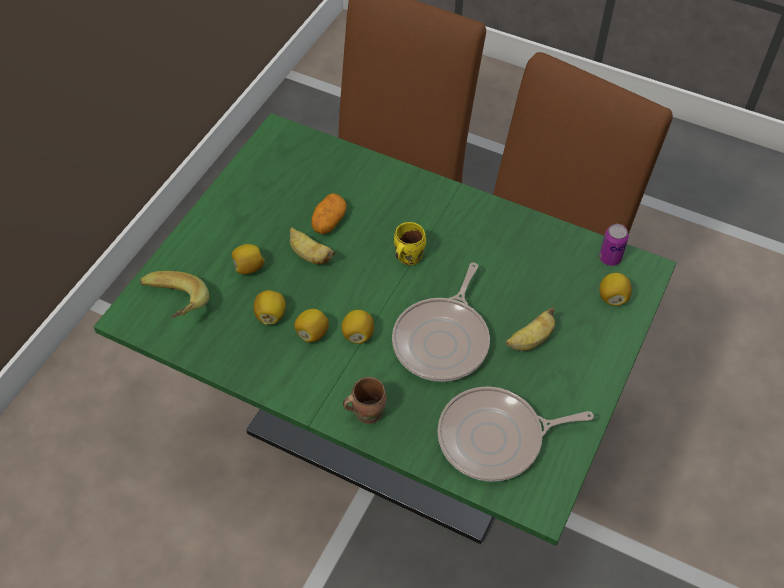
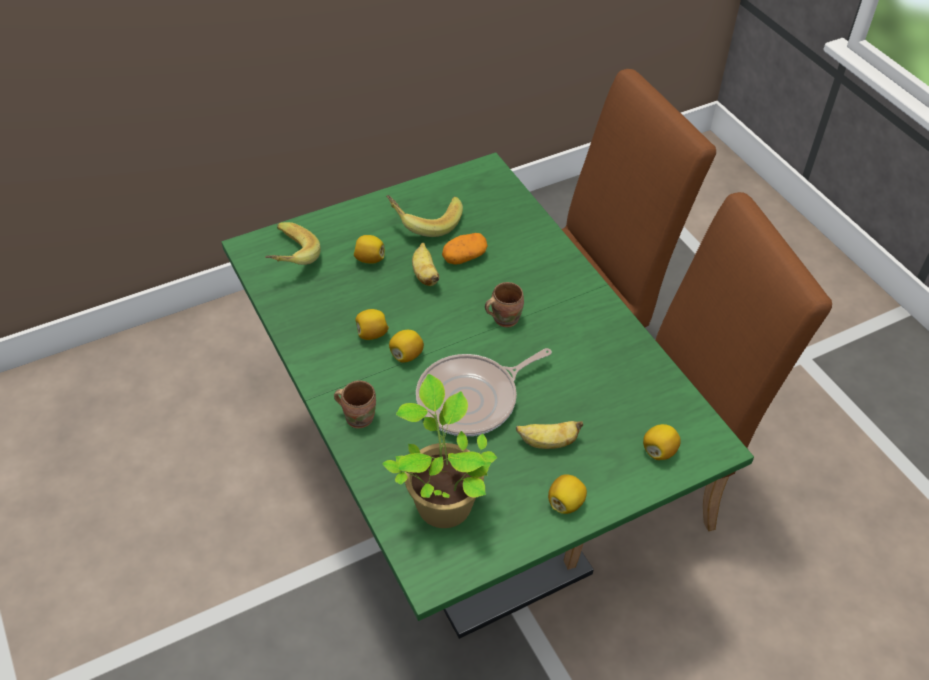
camera: 35 degrees right, 5 degrees down
(266, 208) = (425, 222): none -> banana
(271, 315) = (353, 303): lemon -> lemon (566, 503)
(407, 257) = (504, 318): yellow mug -> brown mug
(495, 438) = (442, 501): frying pan -> potted plant
(610, 258) = (689, 417): can -> none

